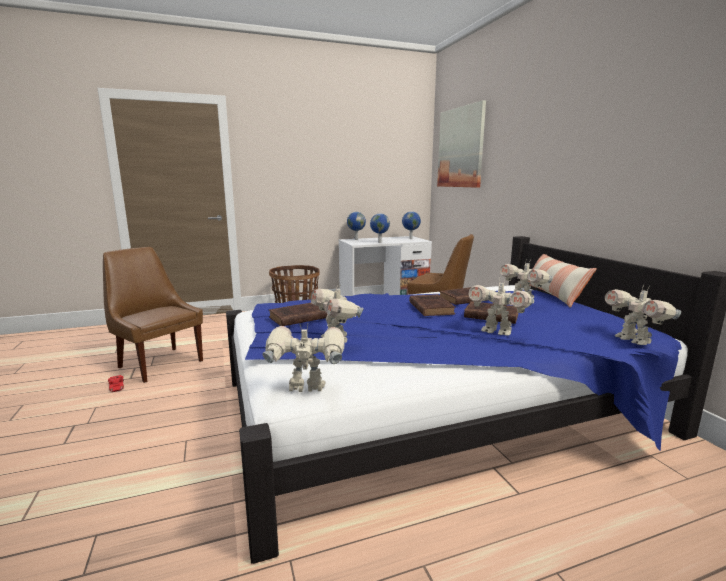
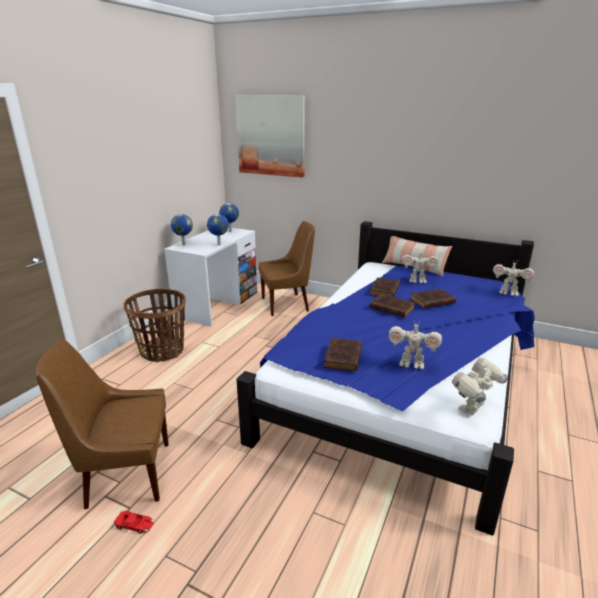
camera: 45 degrees left, 10 degrees up
(497, 331) = (461, 314): toy robot -> none

